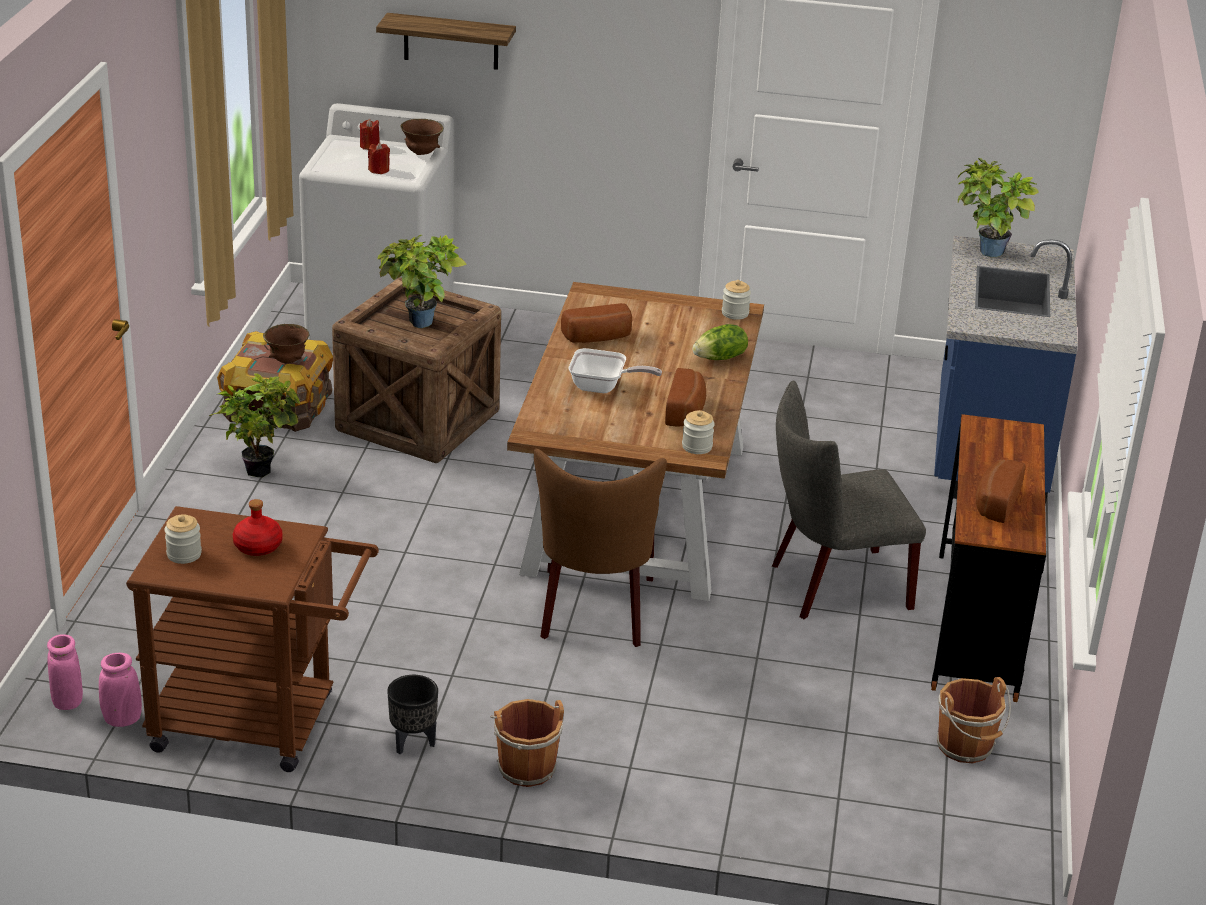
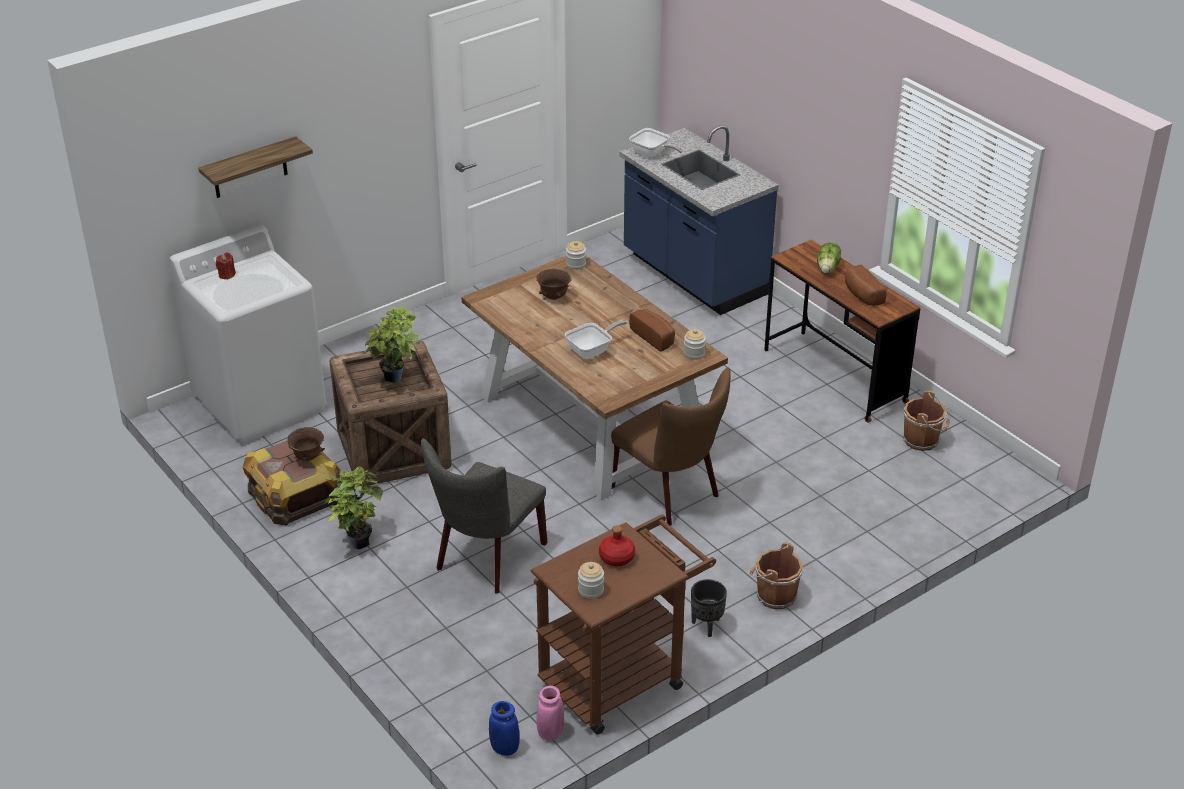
camera: 45 degrees left, 5 degrees up
(67, 702) = (504, 748): pink vase -> blue vase
(379, 170) = (265, 288): red candle -> none
(421, 153) = (268, 261): brown bowl -> brown bowl (554, 297)
(598, 338) = (538, 323): bread -> none
(720, 358) = (615, 296): lettuce -> lettuce (828, 268)
(831, 586) = (746, 400): grey chair -> grey chair (486, 559)
(985, 253) = (652, 154): potted plant -> frying pan

